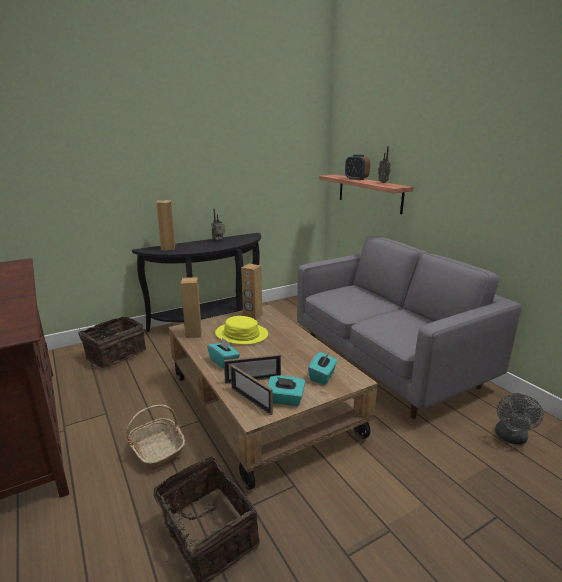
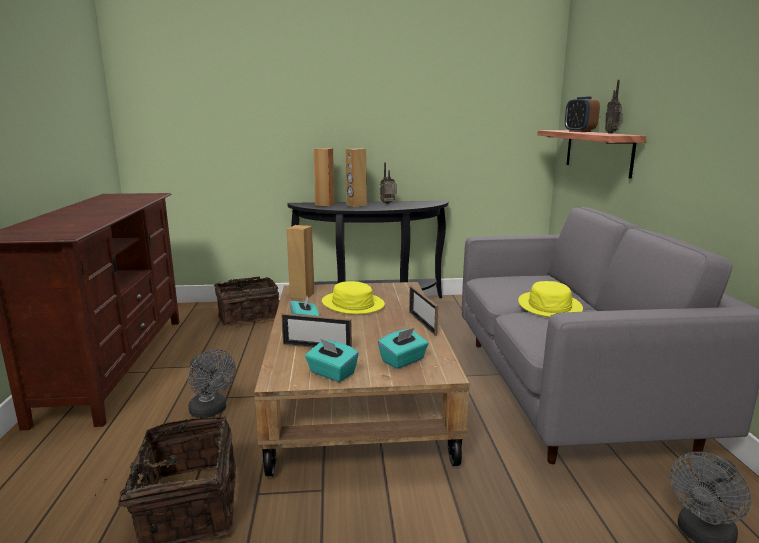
camera: 25 degrees right, 5 degrees down
(157, 450) = (211, 411): basket -> grey fan
(251, 400) = (293, 365): picture frame -> picture frame (422, 323)
(252, 316) = (385, 290): brown speaker -> brown speaker (356, 205)
(378, 311) = (550, 306): none -> yellow hat

